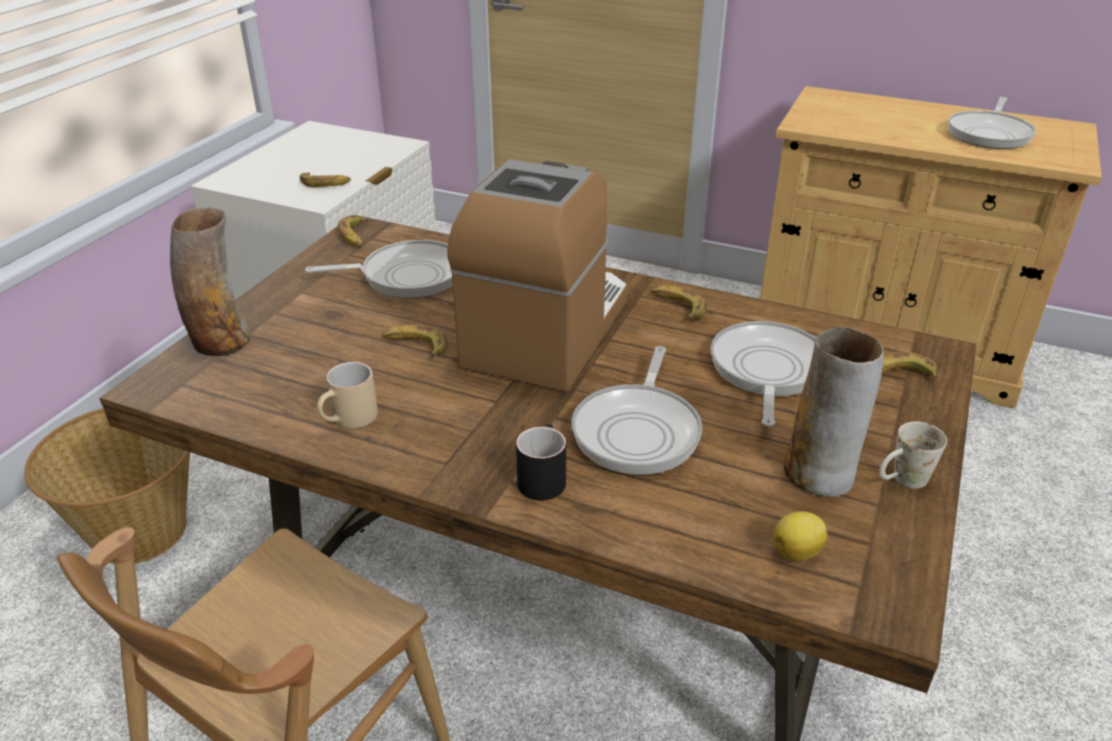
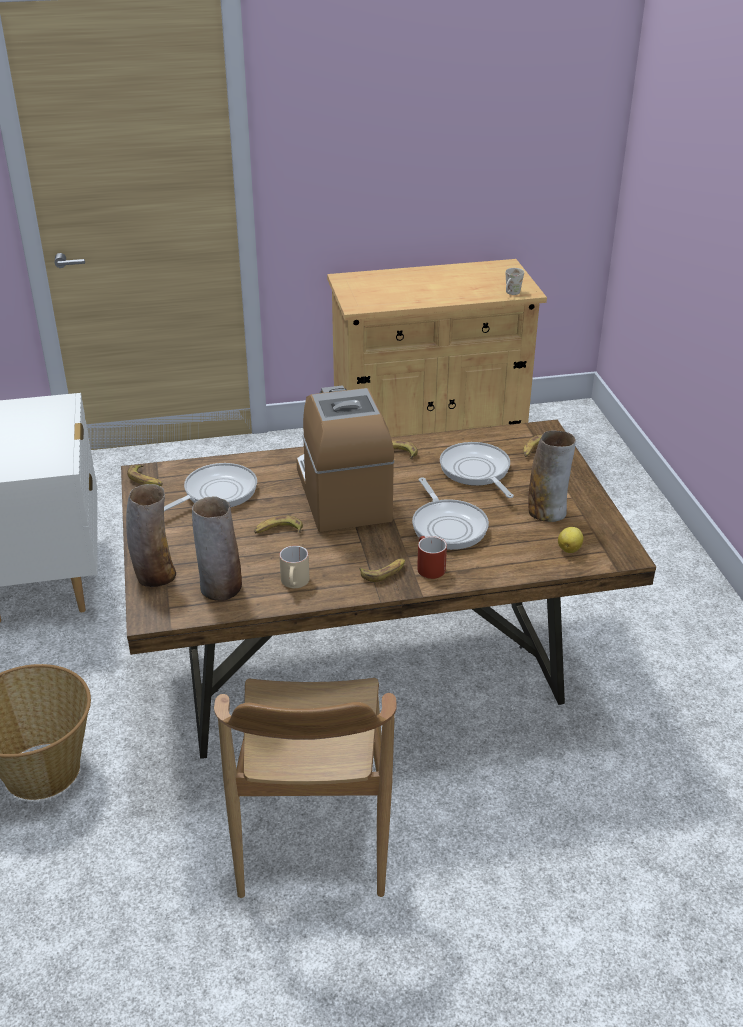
camera: 35 degrees left, 0 degrees up
(261, 388) = (220, 589): none -> vase
(325, 183) = (47, 451): banana -> banana (384, 572)
(541, 477) = (427, 567): black mug -> red mug
(901, 481) = (583, 500): white mug -> white mug (511, 294)
(990, 134) = (468, 282): frying pan -> none

